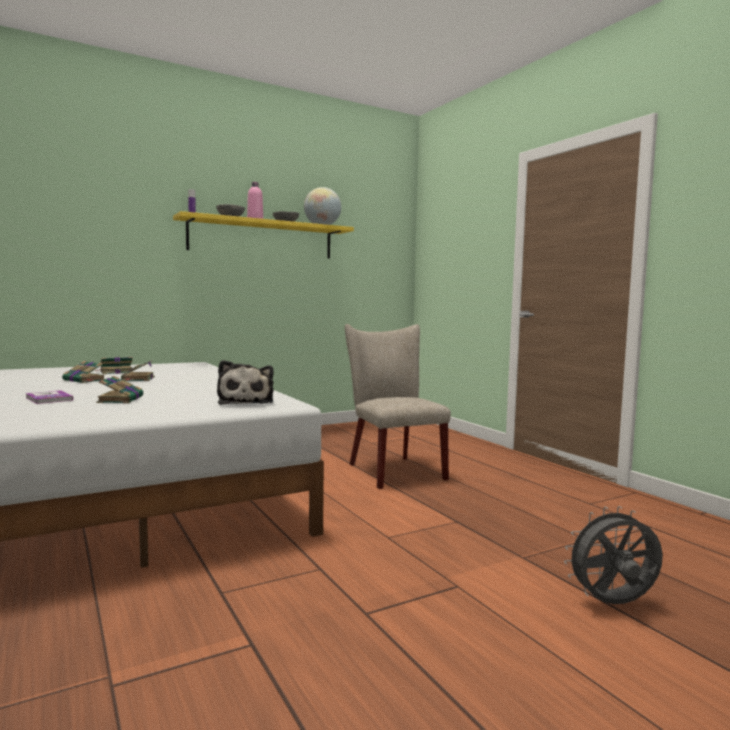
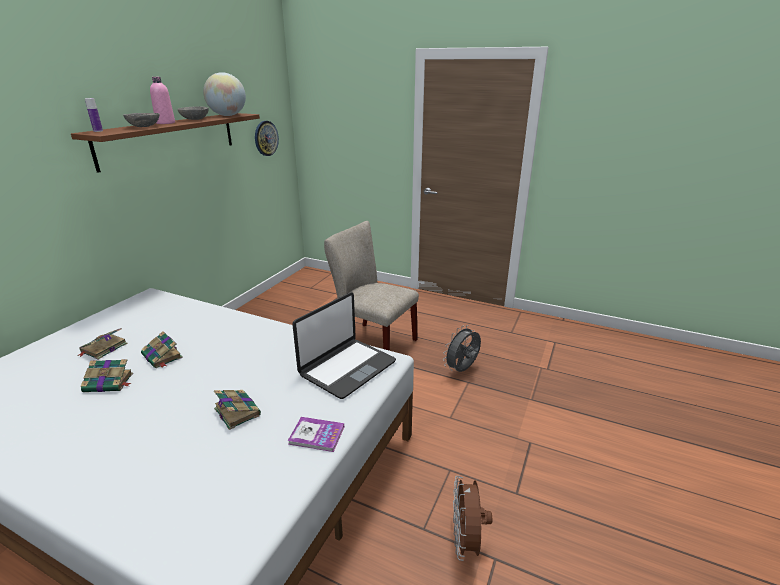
camera: 35 degrees left, 20 degrees up
(49, 399) = (162, 444): book -> book (316, 435)
(244, 619) = (466, 542): none -> brown fan
(246, 401) = (347, 368): plush toy -> laptop
(262, 239) = (170, 139): yellow shelf -> brown shelf
(375, 261) = (266, 138): none -> wall clock
(613, 604) = (600, 417): grey fan -> grey fan (462, 370)

